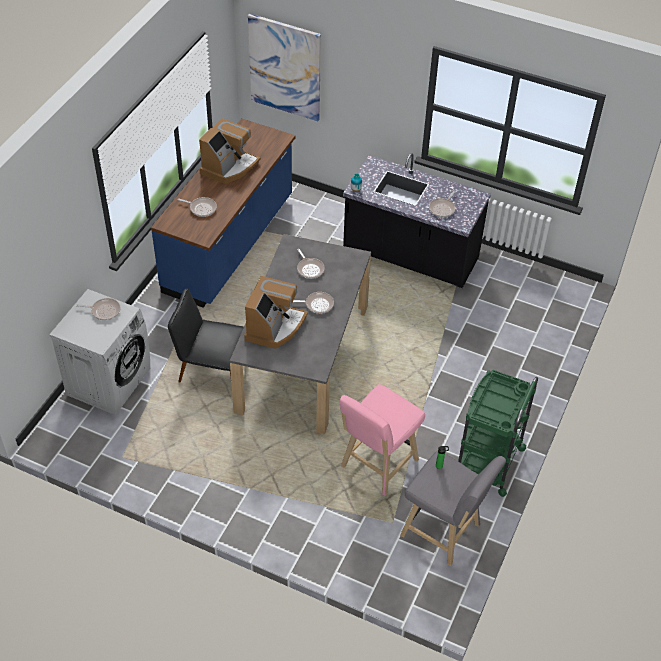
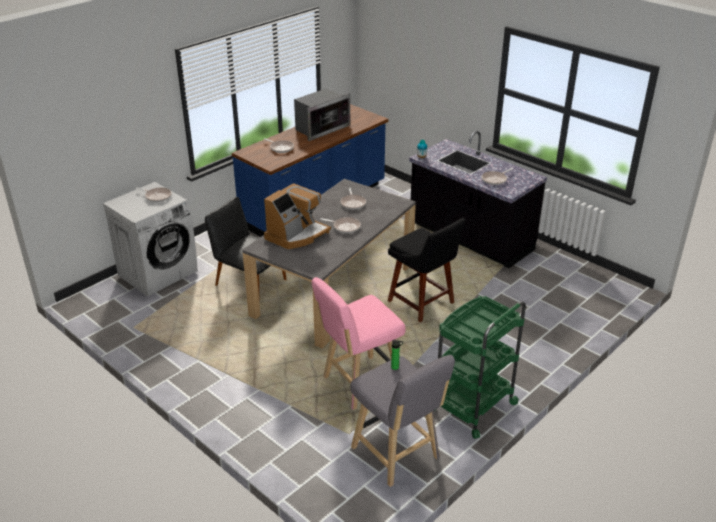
camera: 20 degrees right, 15 degrees down
(229, 167) = (321, 128): coffee machine -> microwave
(285, 67) = (389, 59): picture -> none
(397, 354) = (422, 304): none -> black stool

